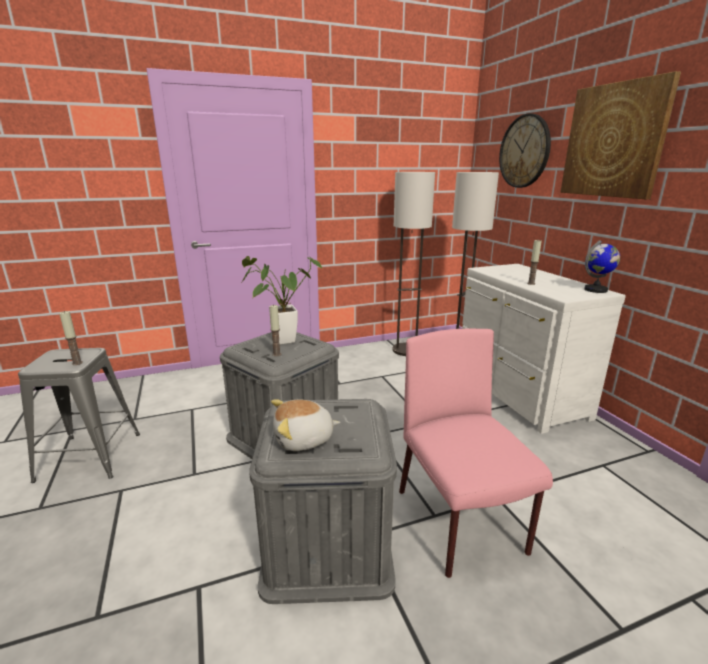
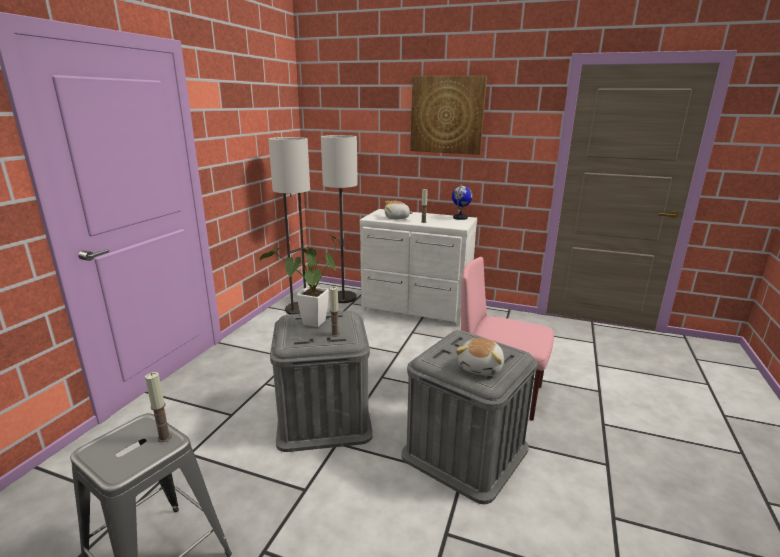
camera: 50 degrees left, 0 degrees up
(510, 274) = (397, 218): none -> plush toy
(524, 151) = (365, 118): wall clock -> none

